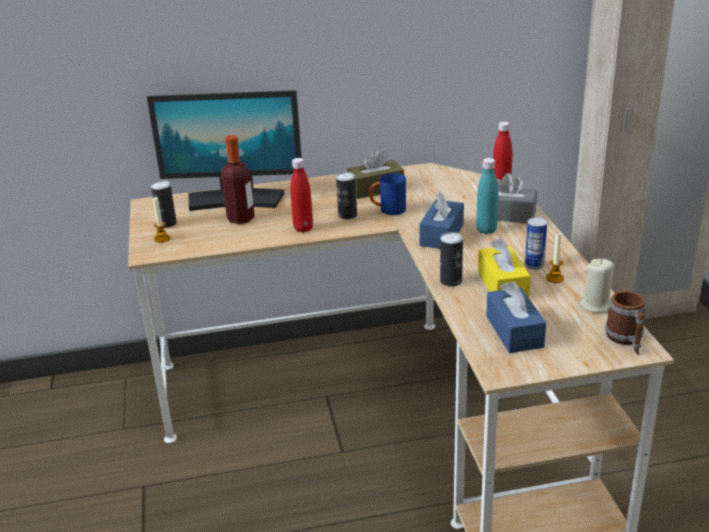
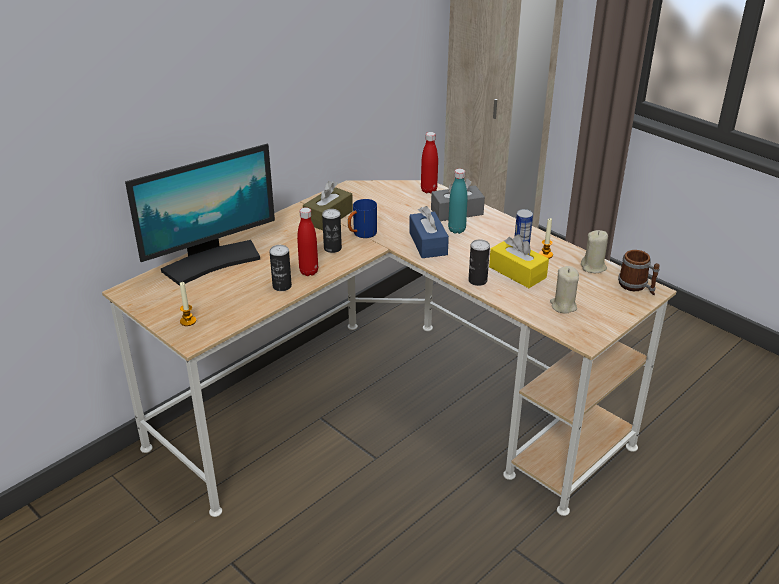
camera: 35 degrees left, 5 degrees up
(167, 224) = (174, 305): can -> can (282, 286)
(240, 219) = (240, 279): bottle -> none
(514, 331) = (563, 306): blue tissue box -> beige candle

